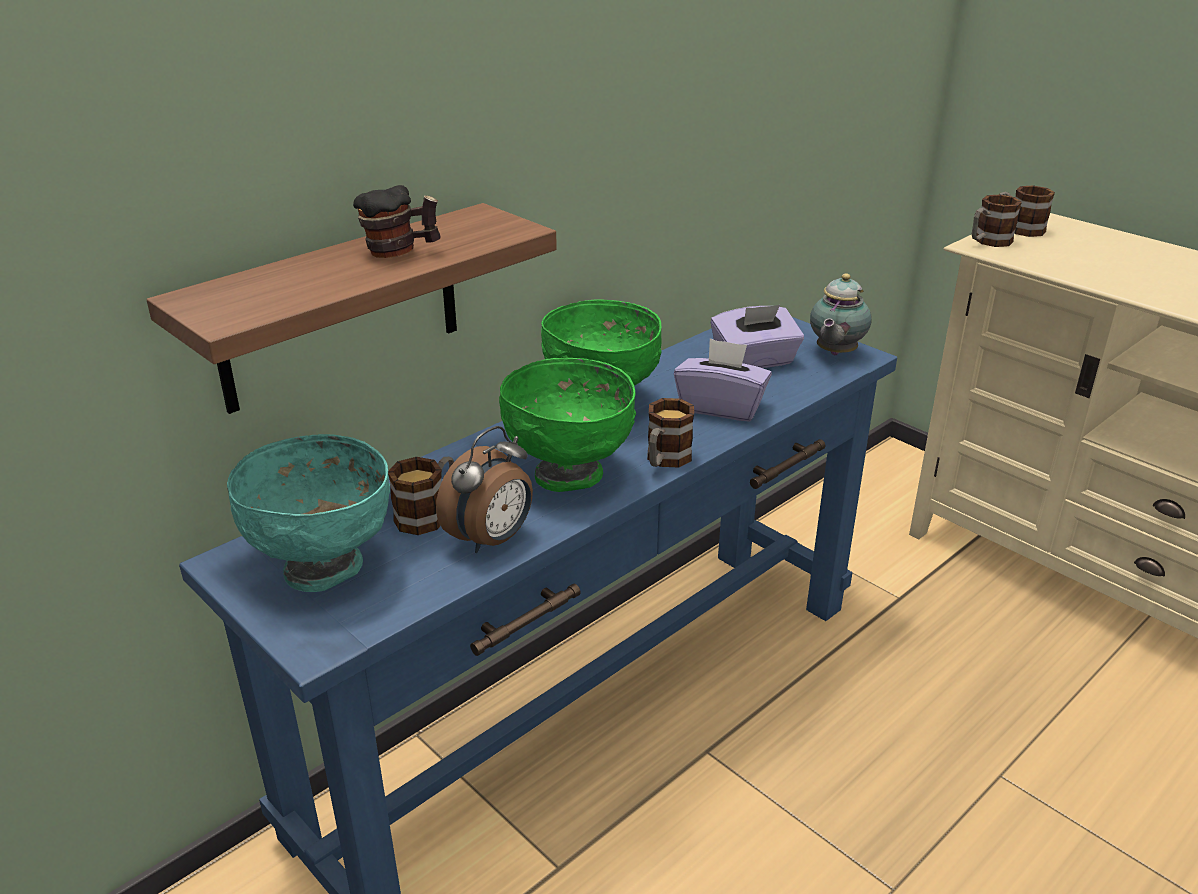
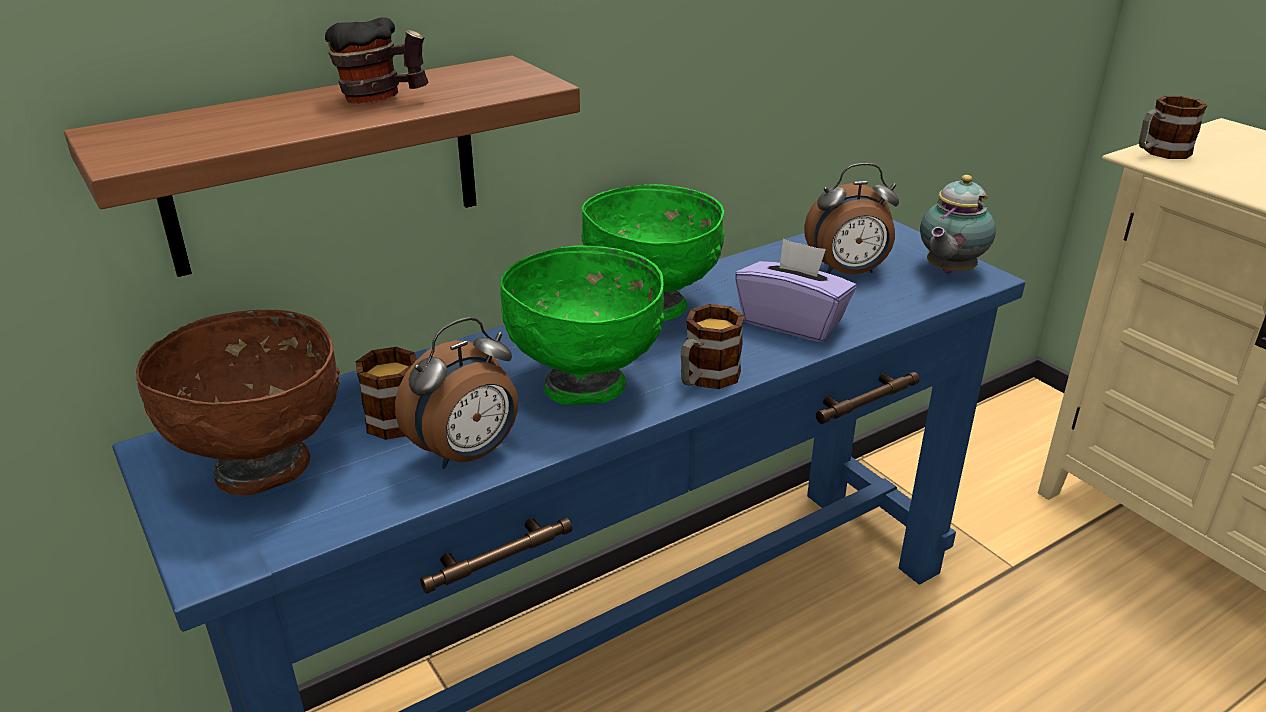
camera: 10 degrees right, 0 degrees up
(324, 568) = (264, 467): turquoise bowl -> brown bowl
(754, 361) = (848, 272): purple tissue box -> alarm clock
(1018, 230) = (1201, 141): mug -> none

